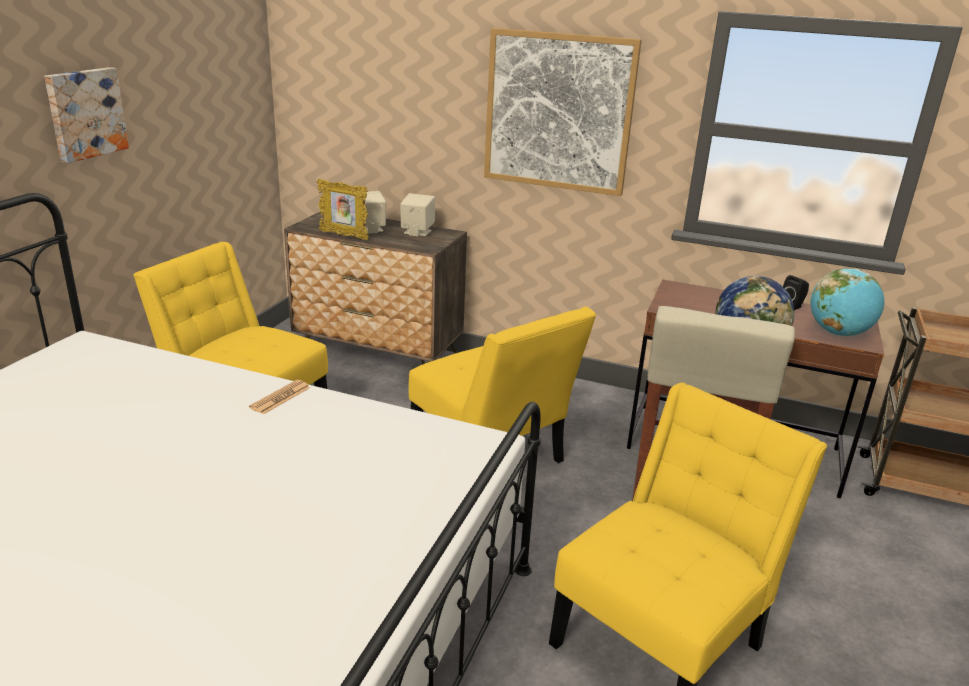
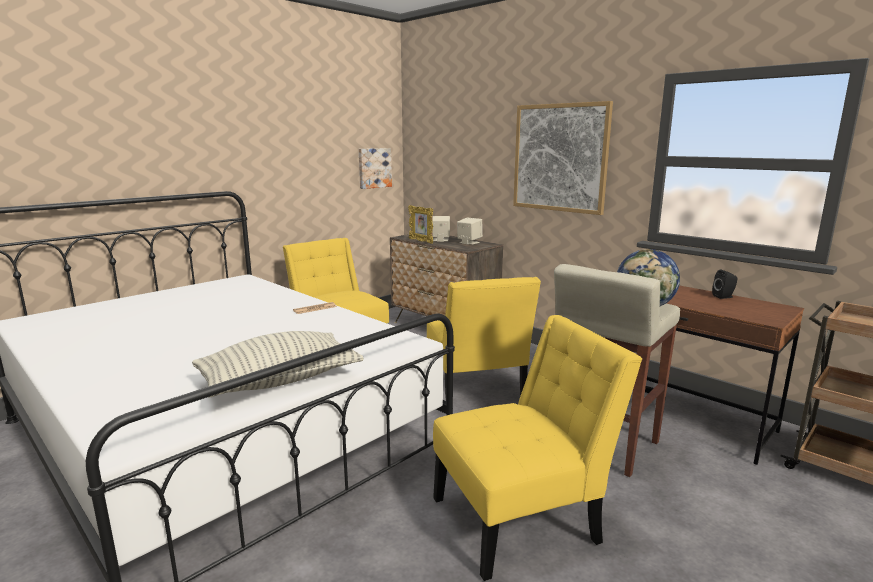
camera: 25 degrees right, 10 degrees down
(85, 113) = (269, 154): picture -> picture (374, 168)
(373, 563) = (280, 381): none -> pillow
(838, 333) = (750, 313): globe -> none

